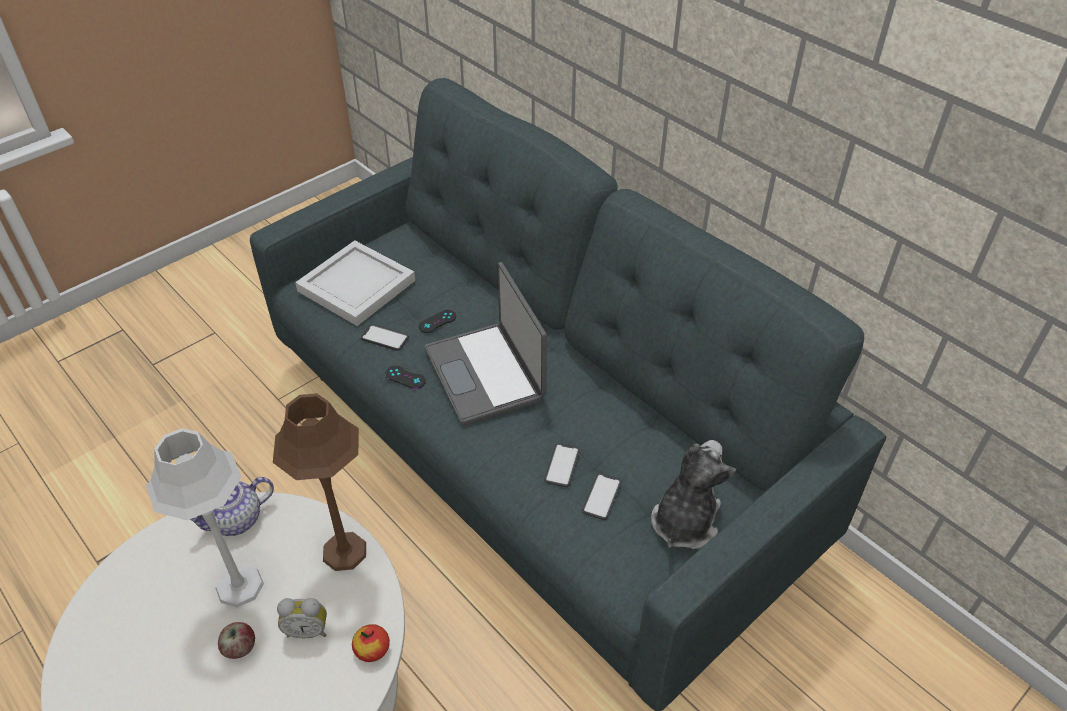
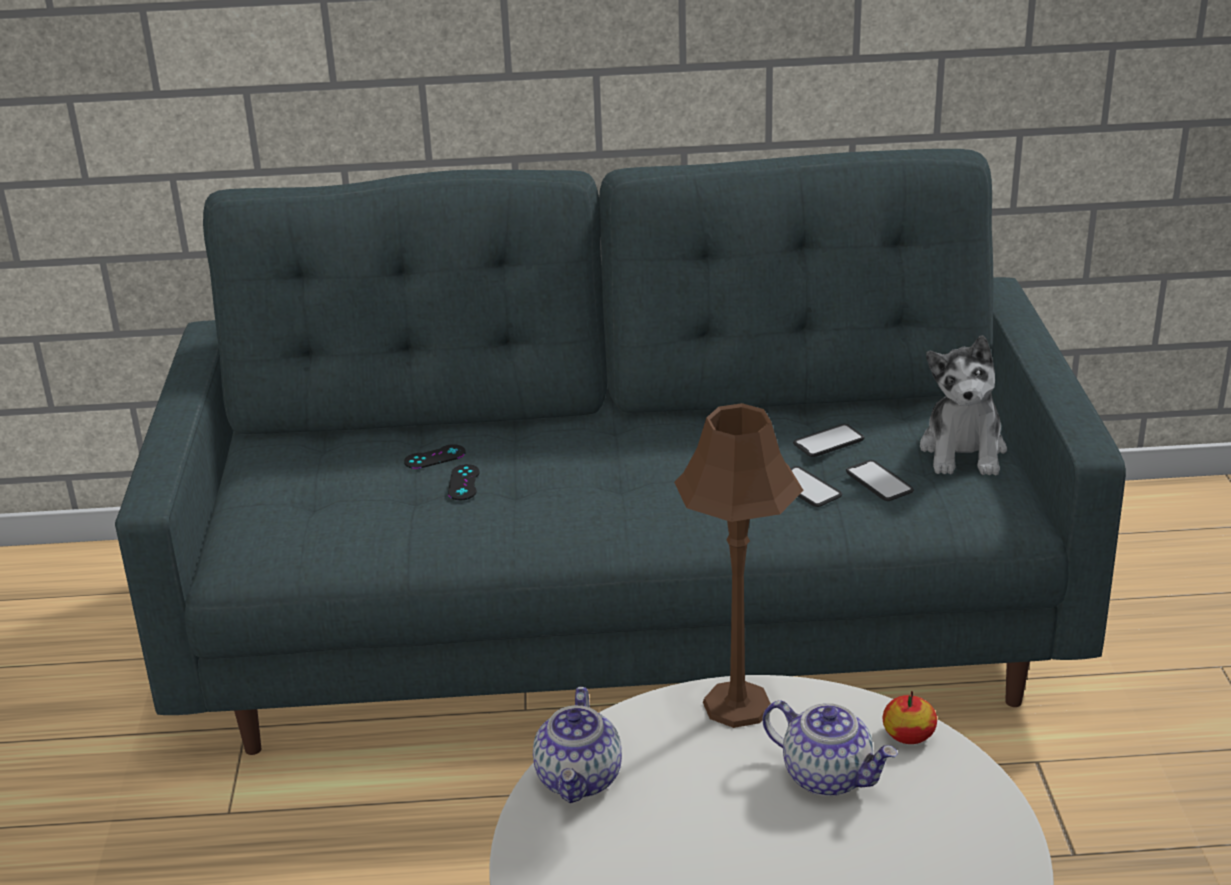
camera: 50 degrees left, 15 degrees down
(240, 585) = (697, 811): grey table lamp -> none
(240, 648) = (799, 843): apple -> none
(307, 629) = (828, 776): alarm clock -> teapot
(358, 285) = (307, 514): white tray -> none
(385, 338) = (437, 529): phone -> phone (828, 442)
(405, 377) = (530, 538): black game controller -> black game controller (435, 457)
(486, 374) = (603, 481): laptop -> none
(684, 521) = (963, 450): plush toy -> plush toy turned 150 degrees counterclockwise

